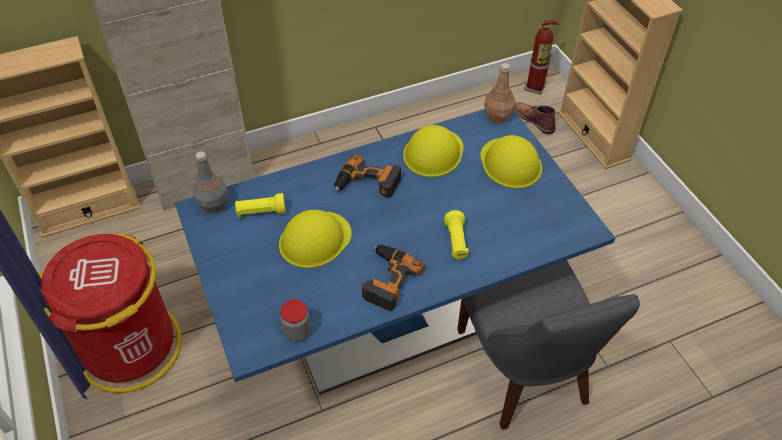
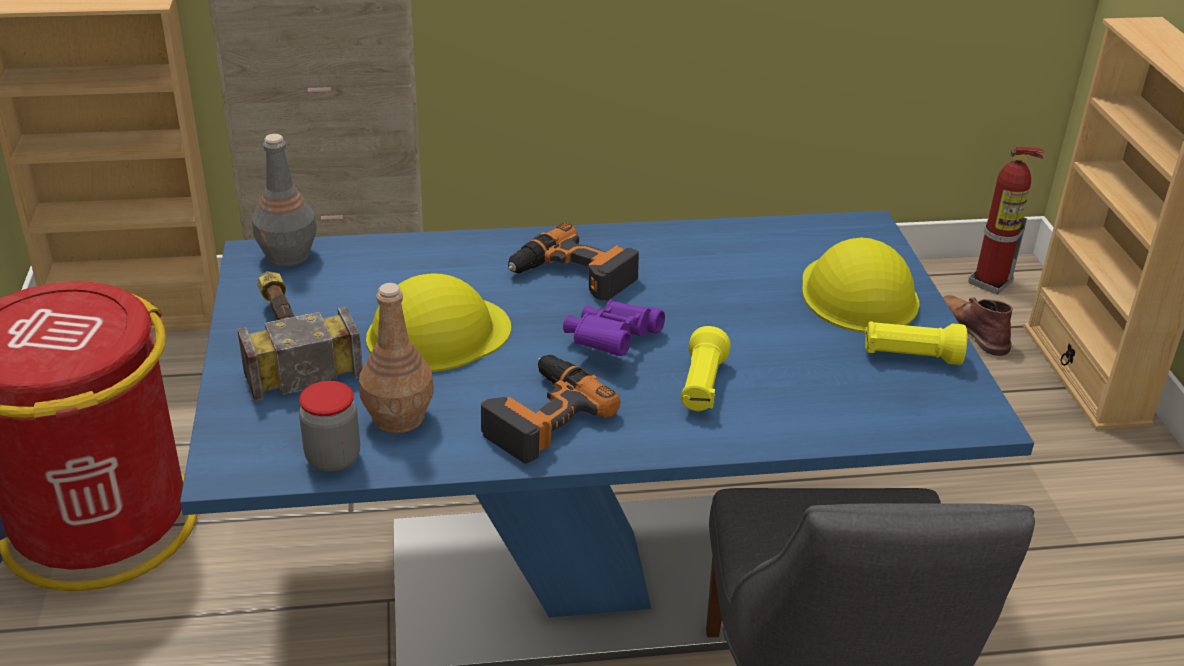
camera: 15 degrees right, 15 degrees down
(240, 262) = (288, 340): none -> hammer
(261, 212) = (363, 279): yellow flashlight -> yellow flashlight (910, 356)
(403, 224) = (611, 342): none -> purple binoculars
(433, 152) = (715, 254): yellow hard hat -> none
(498, 116) = (860, 226): brown bottle -> brown bottle (399, 417)

